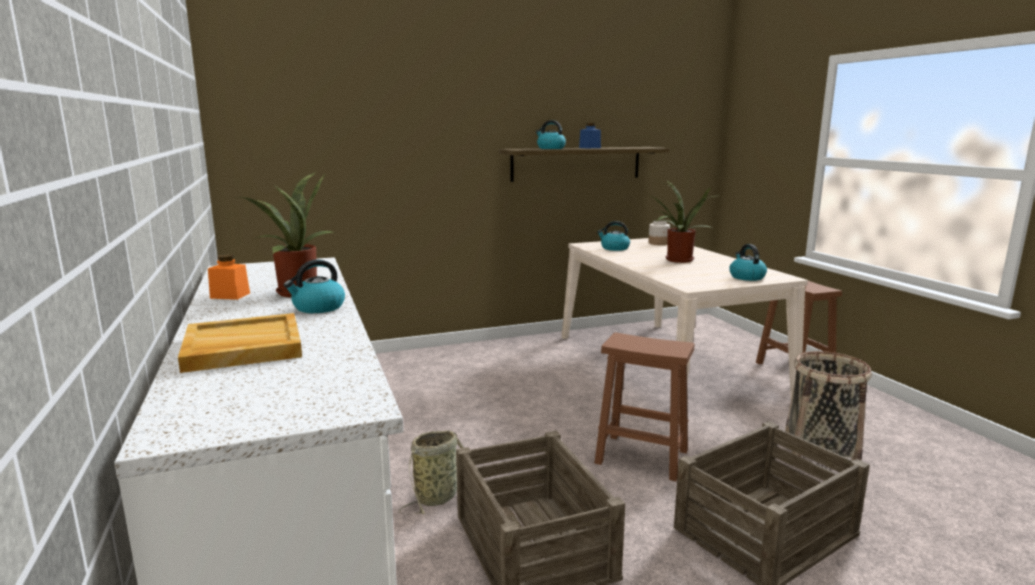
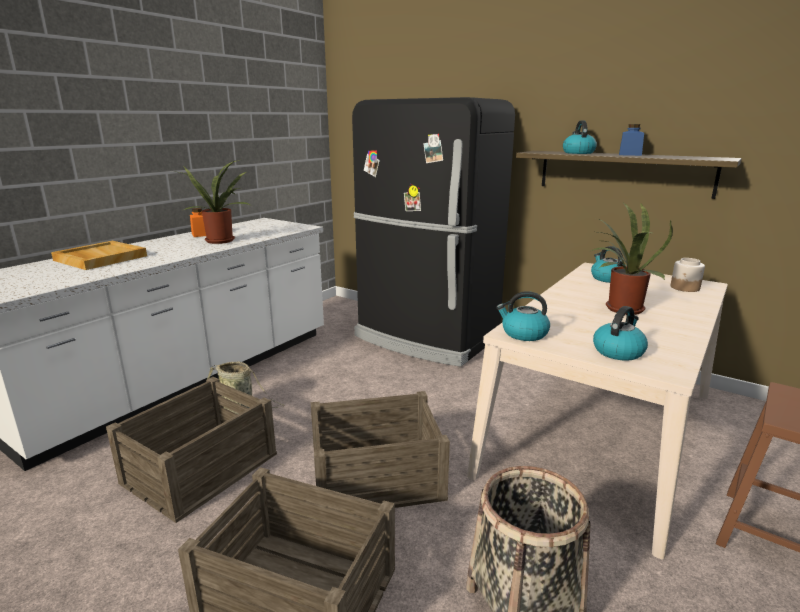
camera: 55 degrees right, 5 degrees up
(318, 308) = (189, 251): kettle -> kettle (523, 334)
(435, 365) = (426, 338): none -> black fridge
(643, 457) = (377, 477): brown stool -> crate

